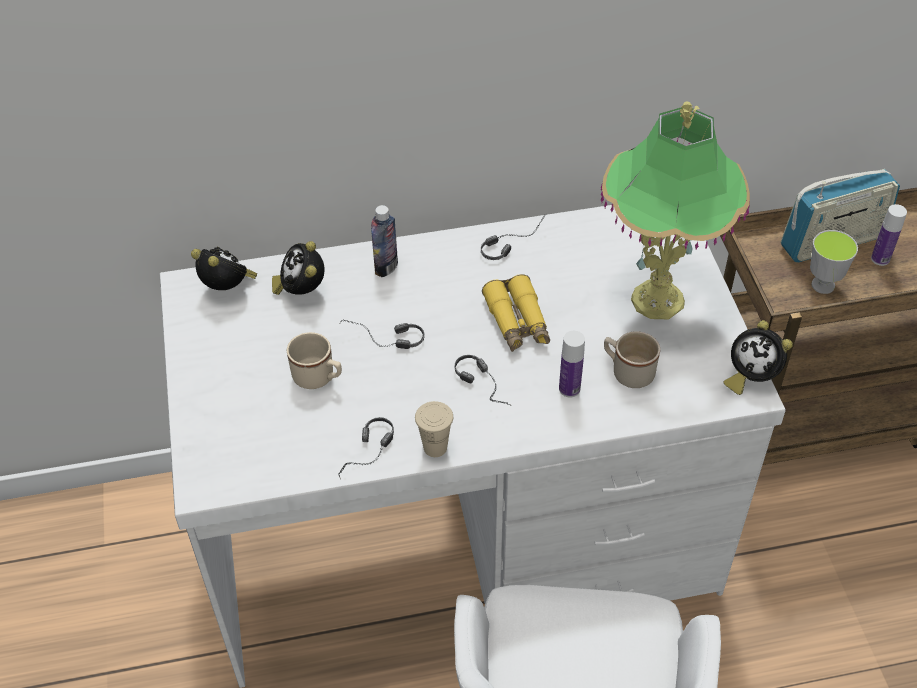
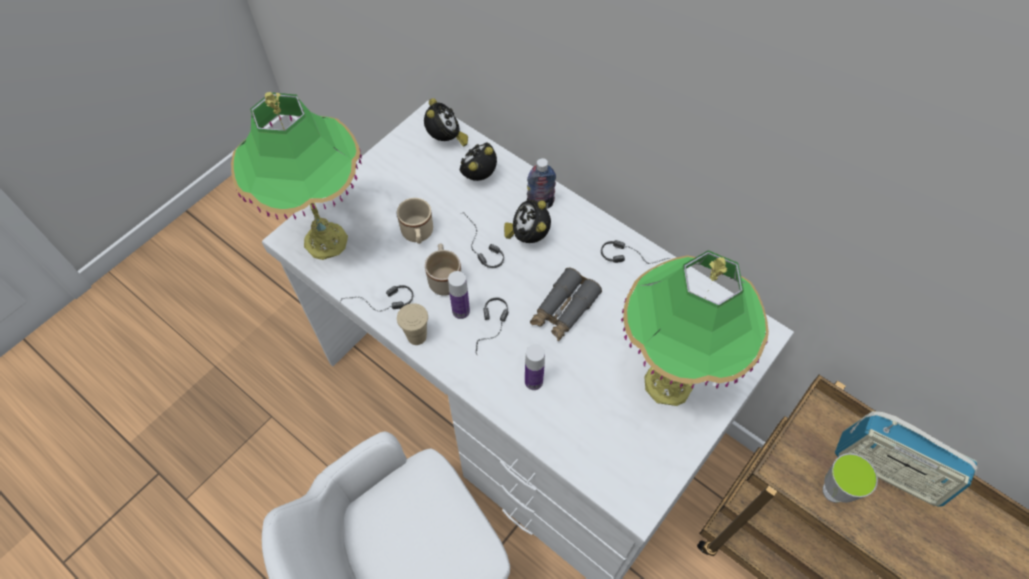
camera: 50 degrees right, 10 degrees up
(240, 458) = (325, 240): none -> table lamp
(517, 322) = (564, 310): yellow binoculars -> grey binoculars
(627, 371) = (582, 408): beige mug -> beige mug (444, 278)
(750, 376) = (653, 495): alarm clock -> alarm clock (528, 236)
(880, 259) = (908, 519): bottle -> bottle (461, 311)

